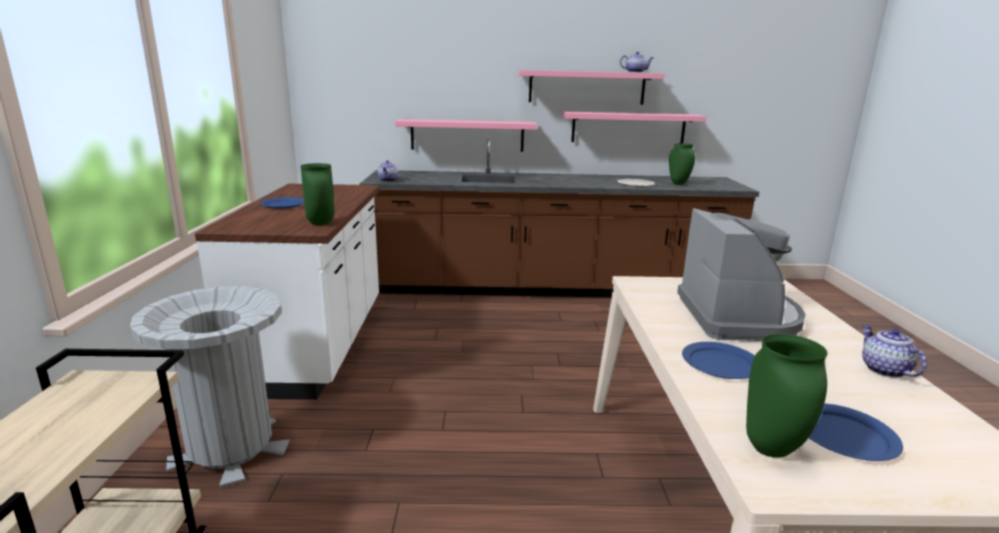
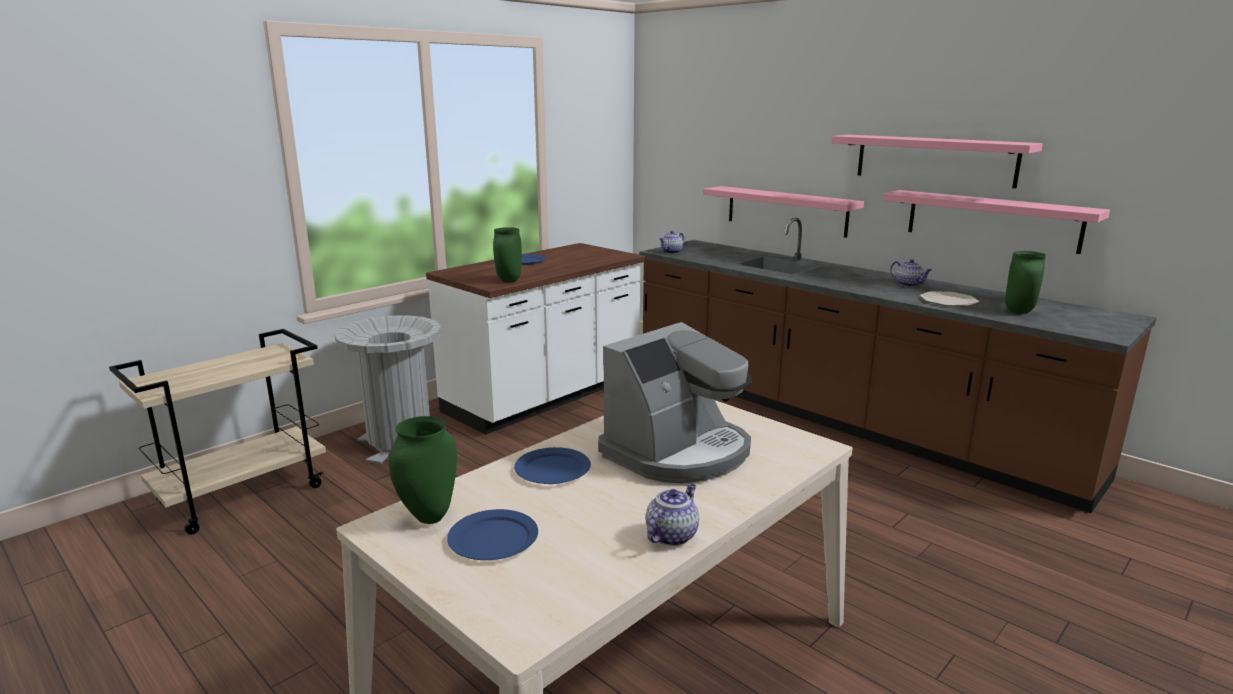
camera: 45 degrees right, 0 degrees up
(636, 72) = (996, 141): teapot -> teapot (909, 284)

